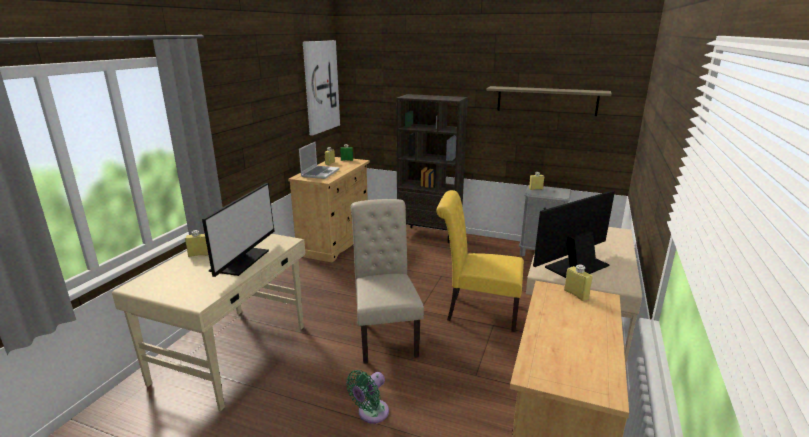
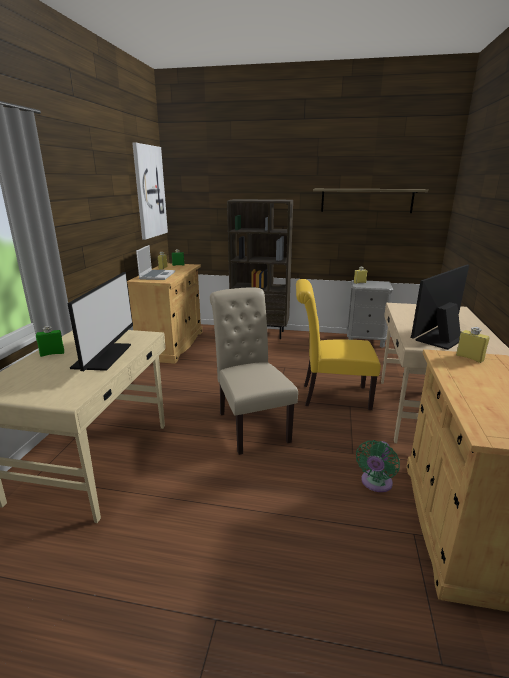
camera: 10 degrees left, 0 degrees up
(199, 254) = (52, 354): yellow bottle -> green bottle
(371, 413) = (264, 504): green fan -> green fan (375, 483)

